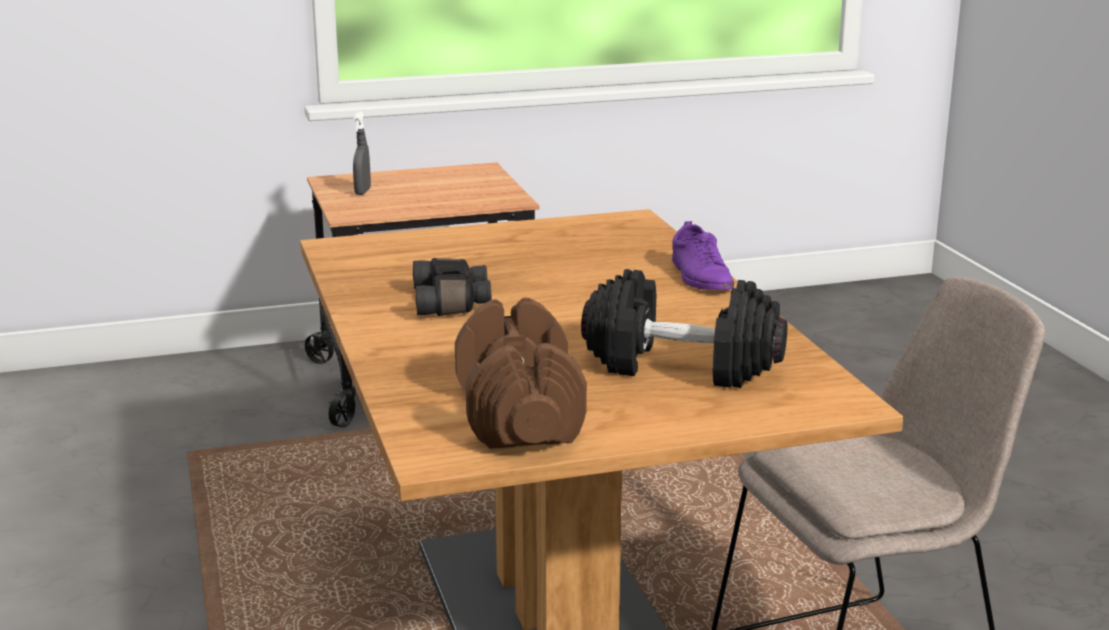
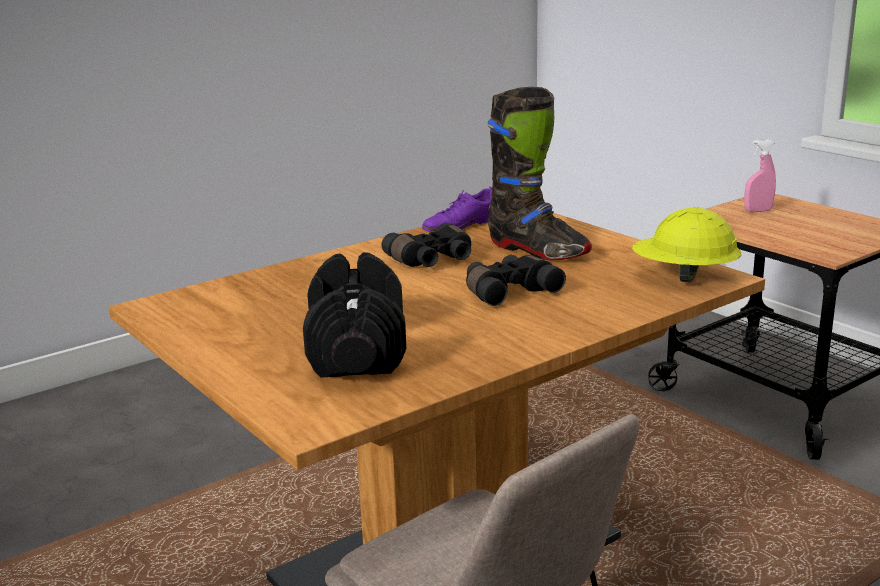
camera: 70 degrees right, 0 degrees up
(362, 192) = (758, 211): grey spray bottle -> pink spray bottle
(482, 260) = (537, 251): none -> black boot
(518, 413) = (230, 314): brown dumbbell -> none
(586, 288) = (508, 291): none -> black binoculars
(619, 228) = (684, 277): none -> yellow hard hat
(701, 276) = (588, 325): purple shoe -> purple shoe (461, 225)

